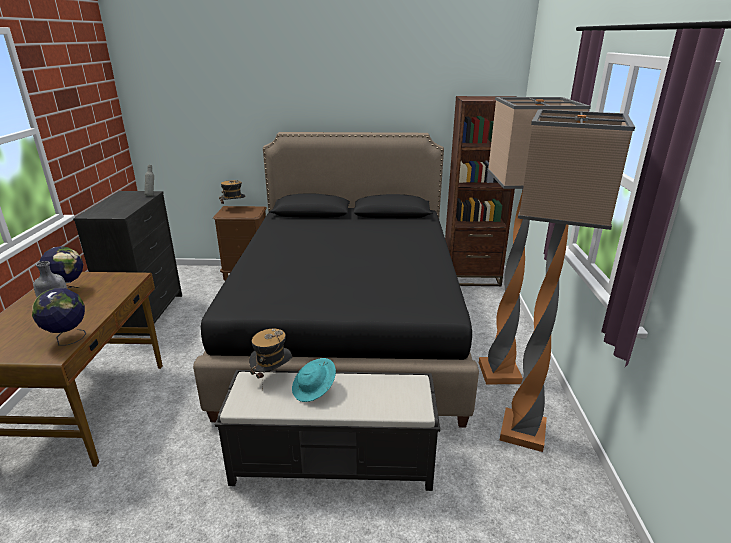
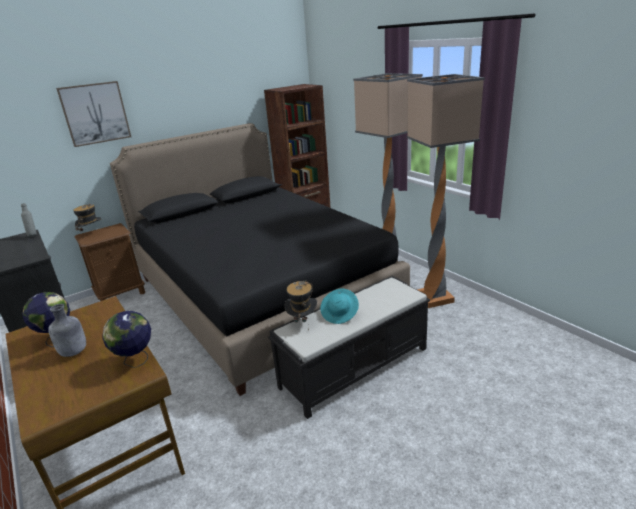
camera: 35 degrees left, 0 degrees up
(261, 94) = (95, 113): none -> picture

